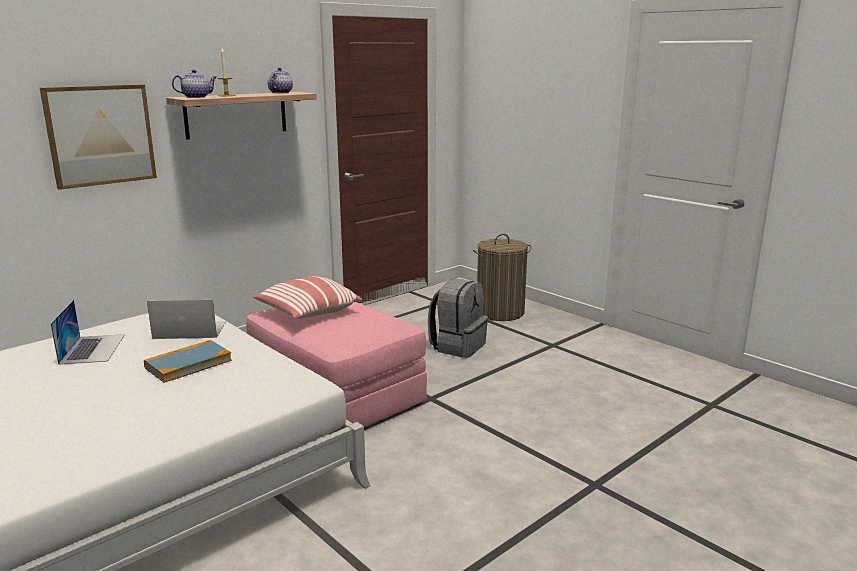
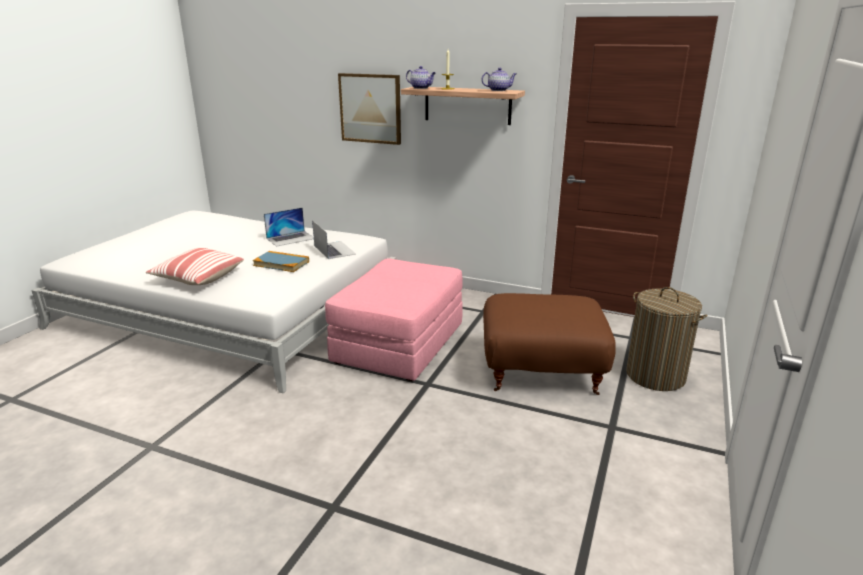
camera: 65 degrees right, 5 degrees up
(307, 312) = (397, 271): pillow -> pillow (198, 278)
(457, 346) = (542, 371): grey backpack -> brown ottoman

